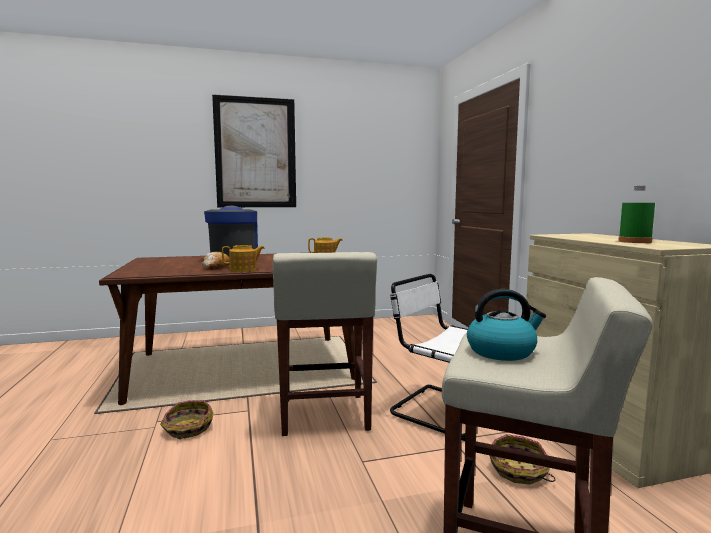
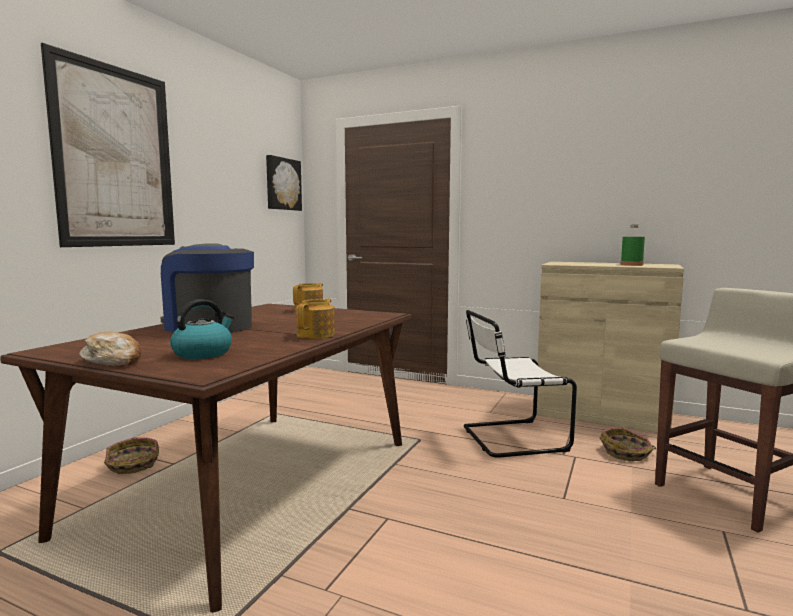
camera: 50 degrees left, 0 degrees up
(187, 429) = (382, 570): basket -> basket (133, 465)
(216, 267) = (264, 339): bread -> bread (113, 361)
(324, 415) = (456, 484): beige stool -> none
(409, 159) = (282, 184): none -> picture
(502, 351) = (736, 346): kettle -> kettle (203, 353)

